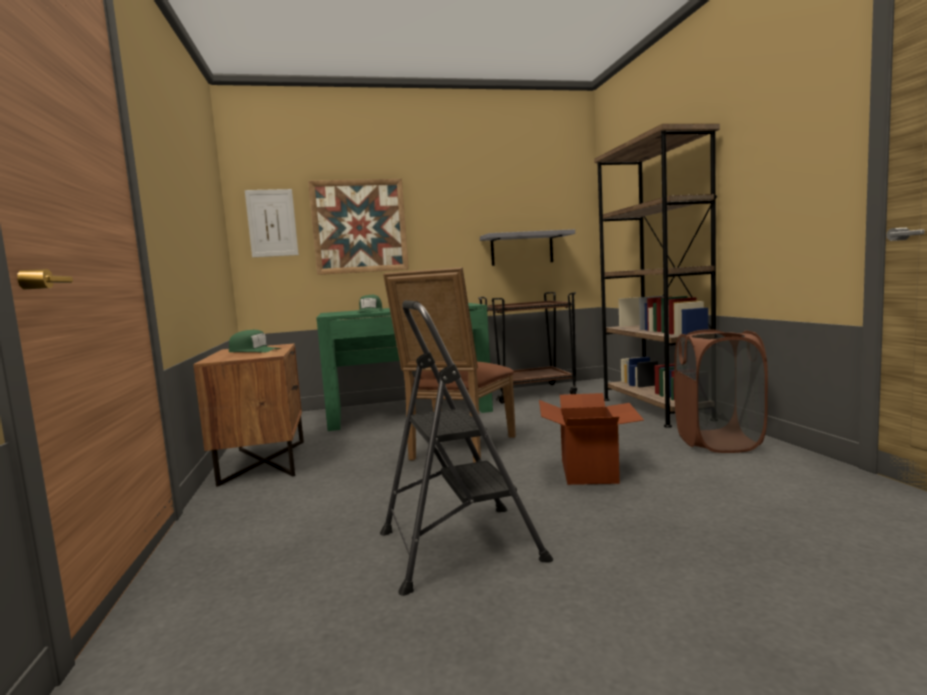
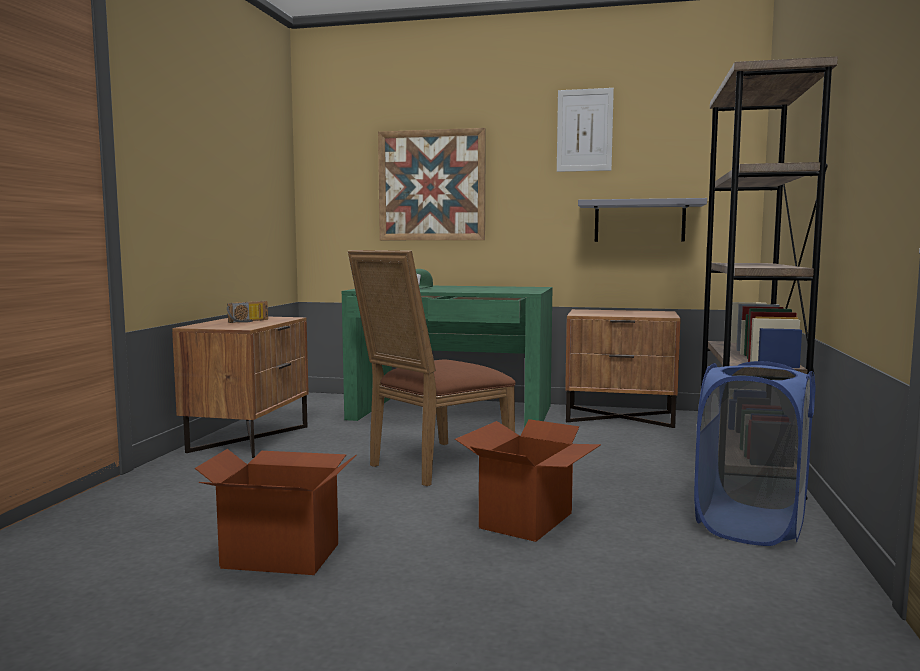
camera: 25 degrees right, 0 degrees up
(254, 351) = (249, 321): green cap -> radio
(272, 223) = (338, 179): picture -> picture (584, 130)
(455, 546) = (281, 555): black step ladder -> cardboard box
(530, 393) = (620, 417): brown cart -> brown nightstand
(718, 442) = (750, 525): brown laundry basket -> blue laundry basket

